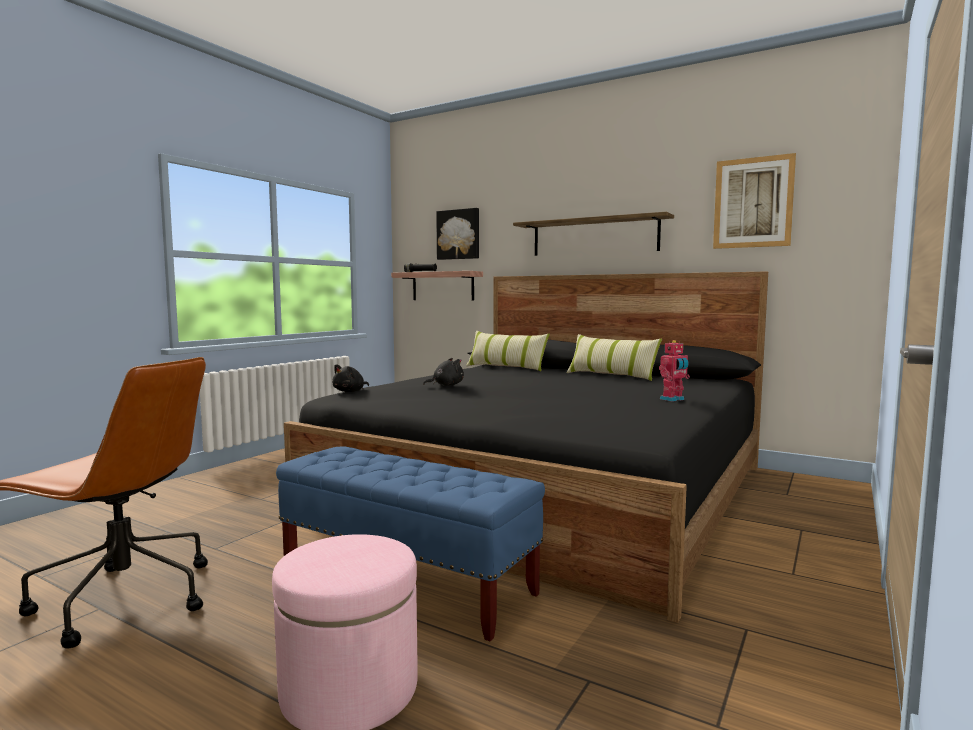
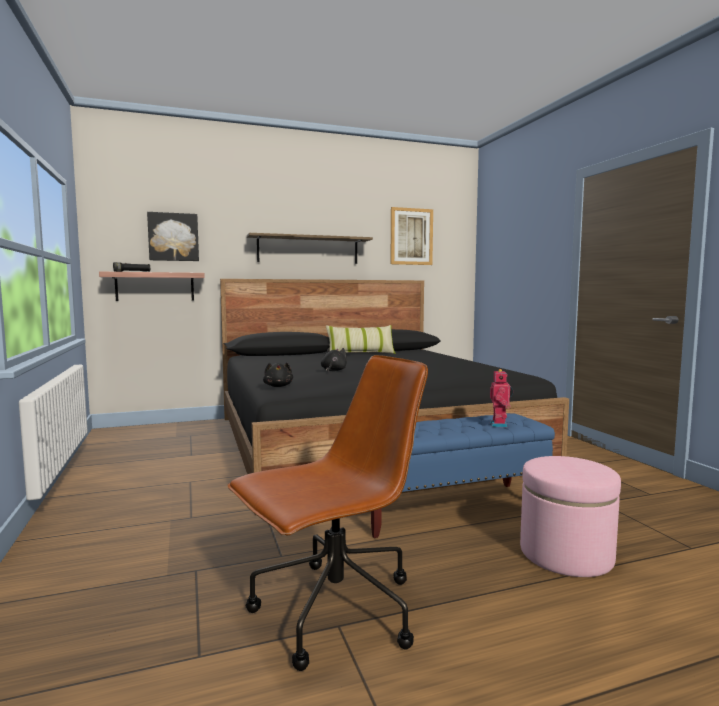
camera: 50 degrees left, 0 degrees up
(506, 368) = (273, 357): pillow -> none
(673, 399) = (456, 361): toy robot -> toy robot (500, 424)

